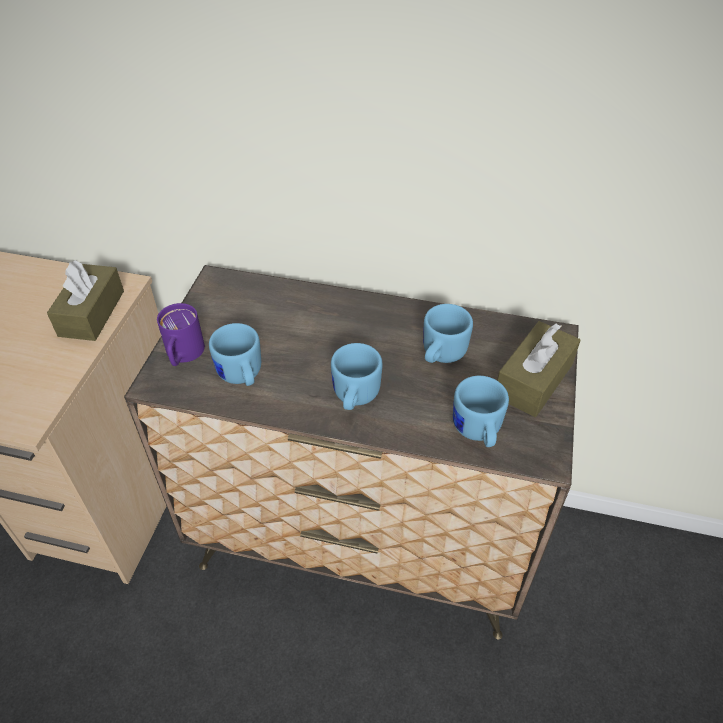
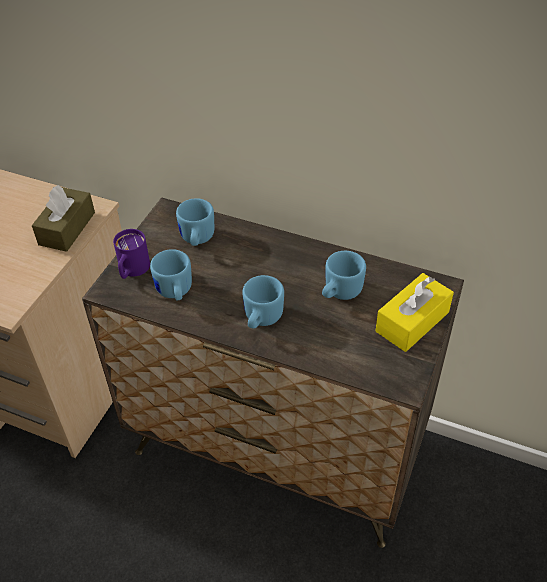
camera: 10 degrees right, 0 degrees up
(477, 432) = (354, 358): blue mug -> blue mug (196, 239)
(533, 380) = (412, 322): brown tissue box -> yellow tissue box

